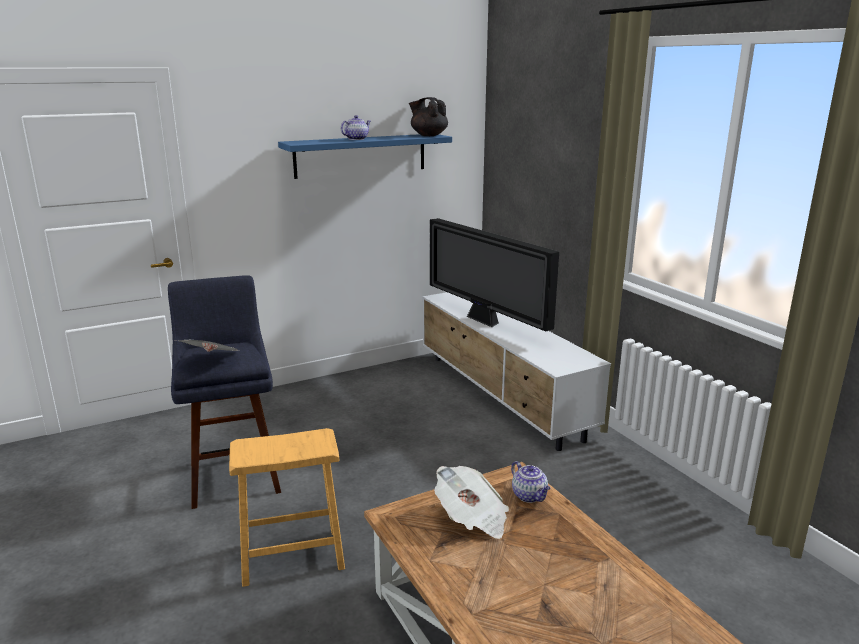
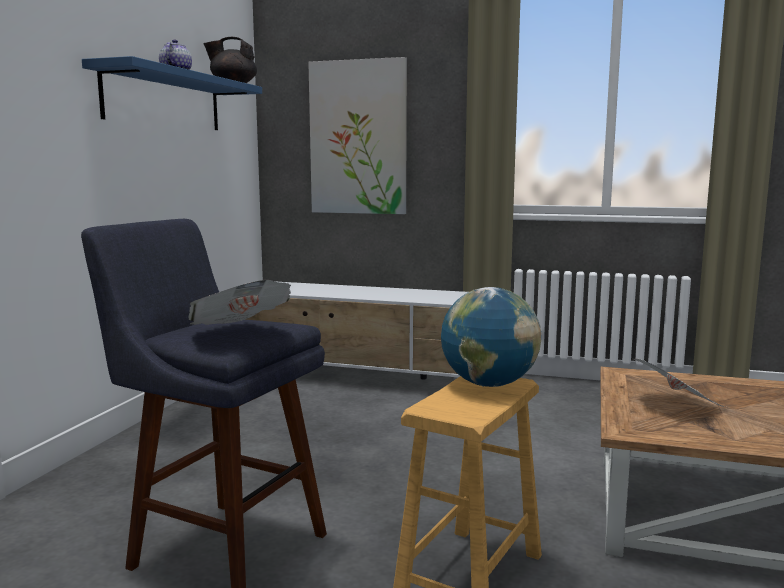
camera: 45 degrees left, 10 degrees down
(307, 443) = (489, 384): none -> globe
(484, 321) = (347, 293): television -> none
(530, 496) = (665, 380): teapot -> none
(537, 181) = (358, 138): none -> picture

